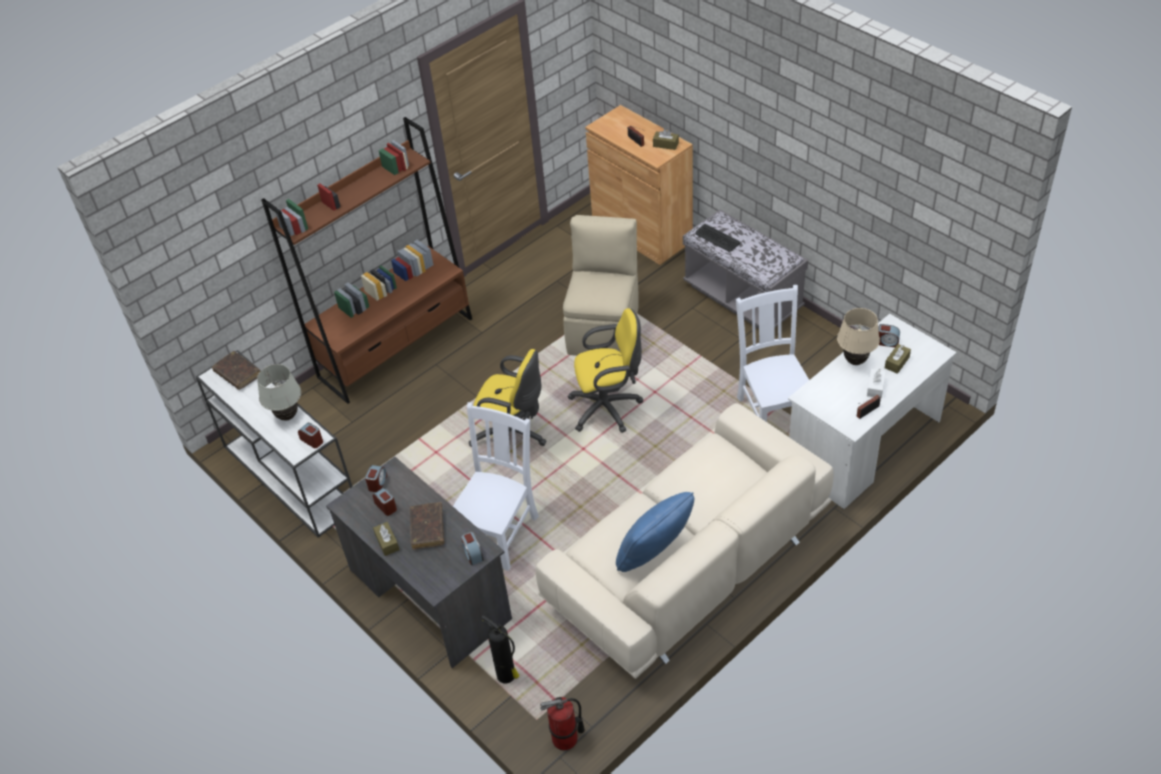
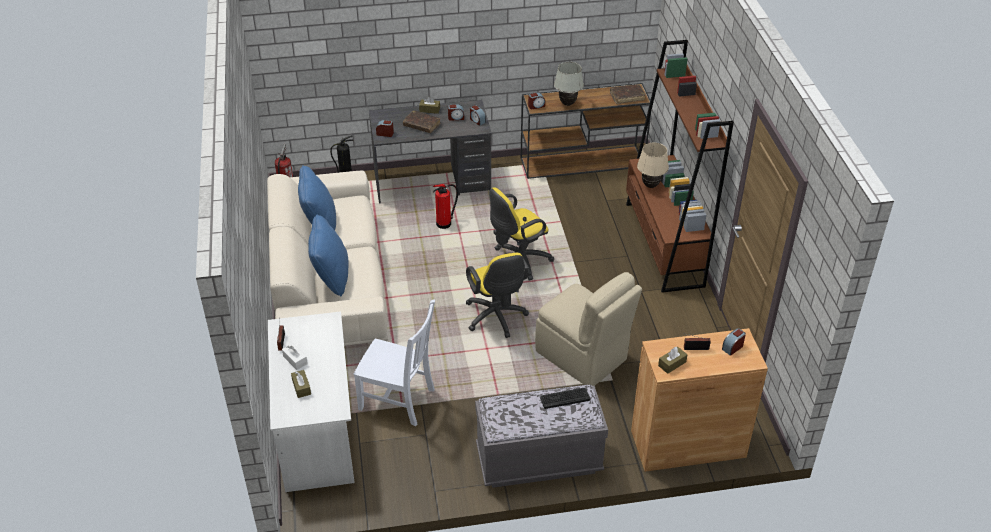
camera: 120 degrees right, 5 degrees down
(288, 476) = (583, 162): white console table -> brown console table
(499, 532) = (445, 224): white chair -> fire extinguisher
(609, 408) = (496, 318): yellow office chair -> yellow office chair turned 45 degrees counterclockwise
(724, 485) = (331, 277): none -> blue pillow
(855, 361) = (329, 366): beige table lamp -> beige table lamp (650, 185)
(887, 342) = (325, 396): alarm clock -> alarm clock (732, 347)

